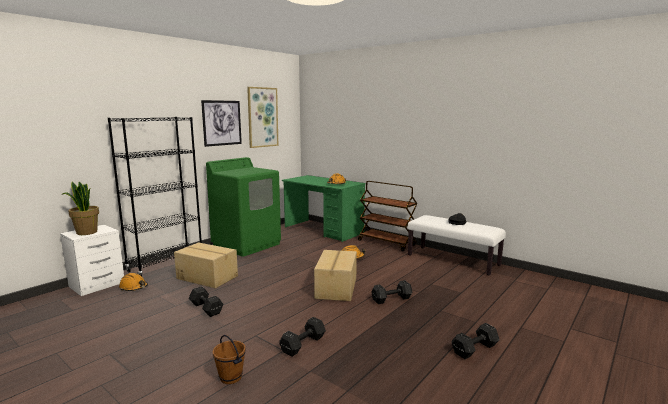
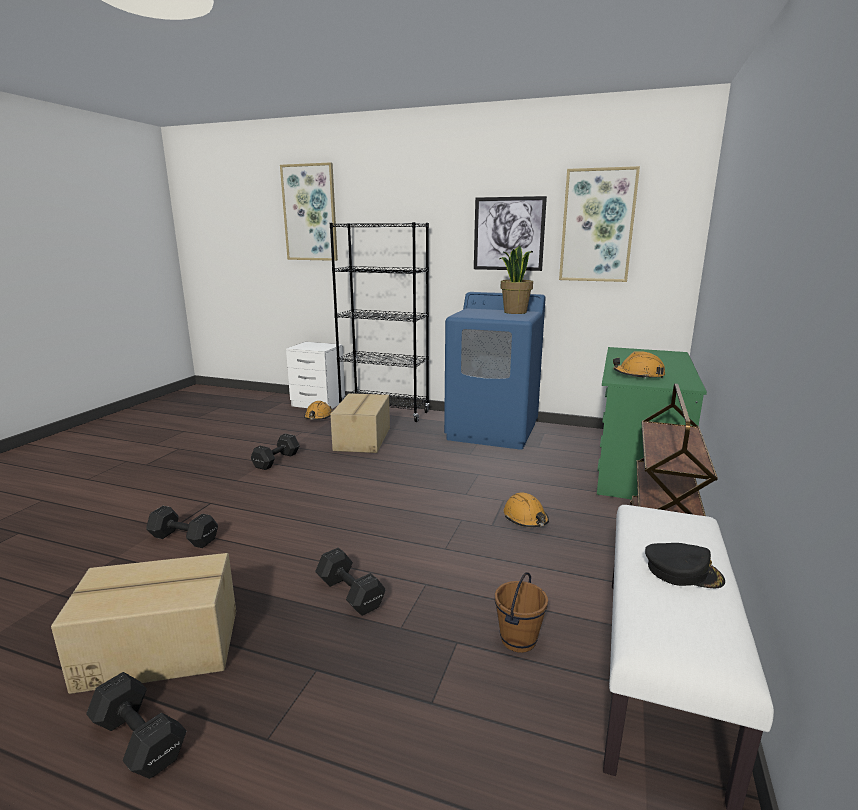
camera: 70 degrees right, 5 degrees up
(56, 108) = (310, 213): none -> picture
(86, 232) = (310, 346): potted plant -> potted plant (514, 312)
(231, 377) = (119, 512): brown bucket -> brown bucket (519, 640)
(247, 244) = (493, 431): green washing machine -> blue washing machine
(335, 288) = (373, 528): cardboard box -> cardboard box (160, 648)

